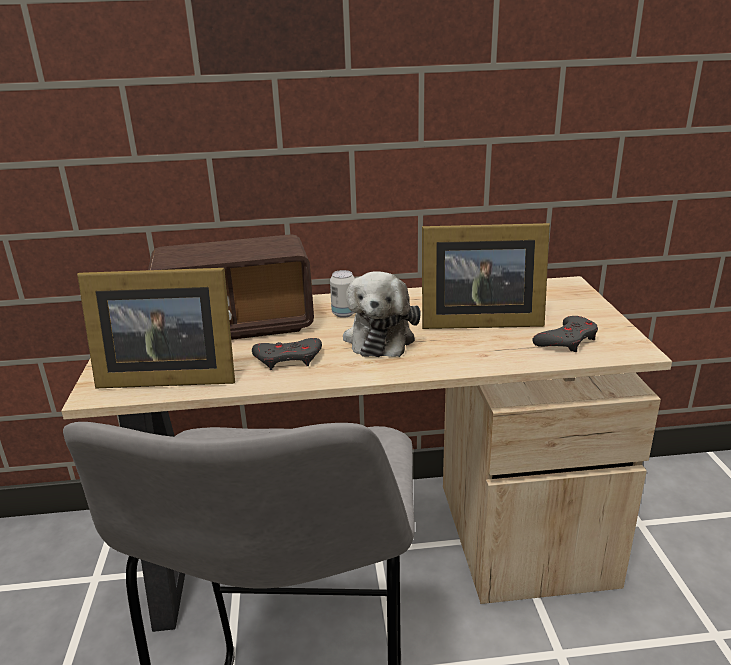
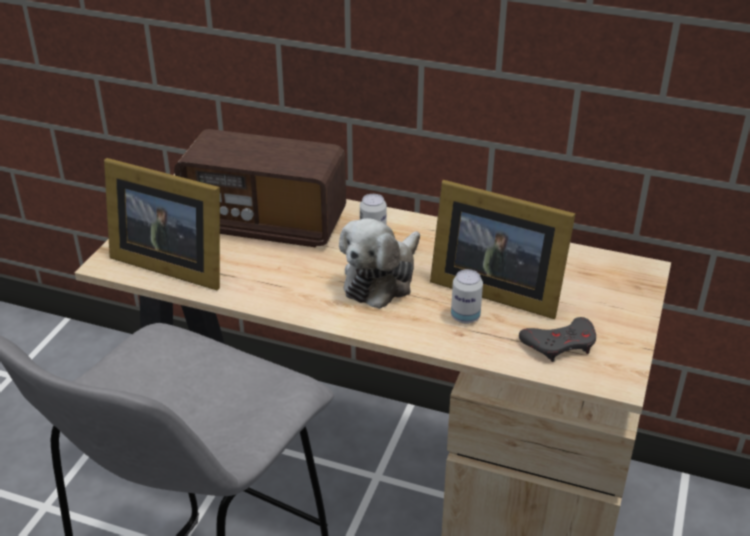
camera: 25 degrees right, 10 degrees up
(288, 358) = (281, 277): grey game controller -> none
(476, 343) = (465, 317): none -> can

